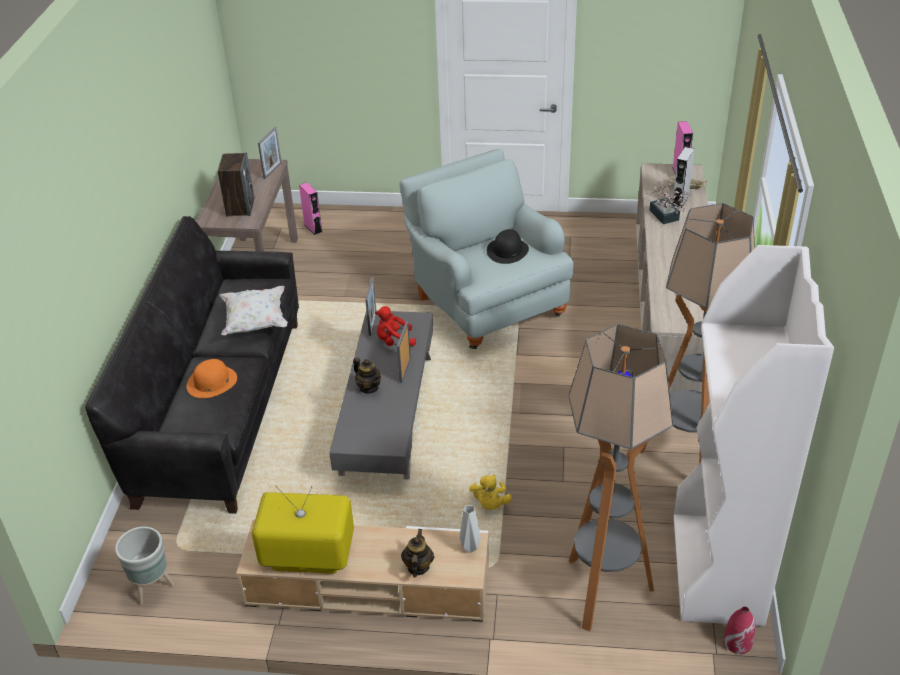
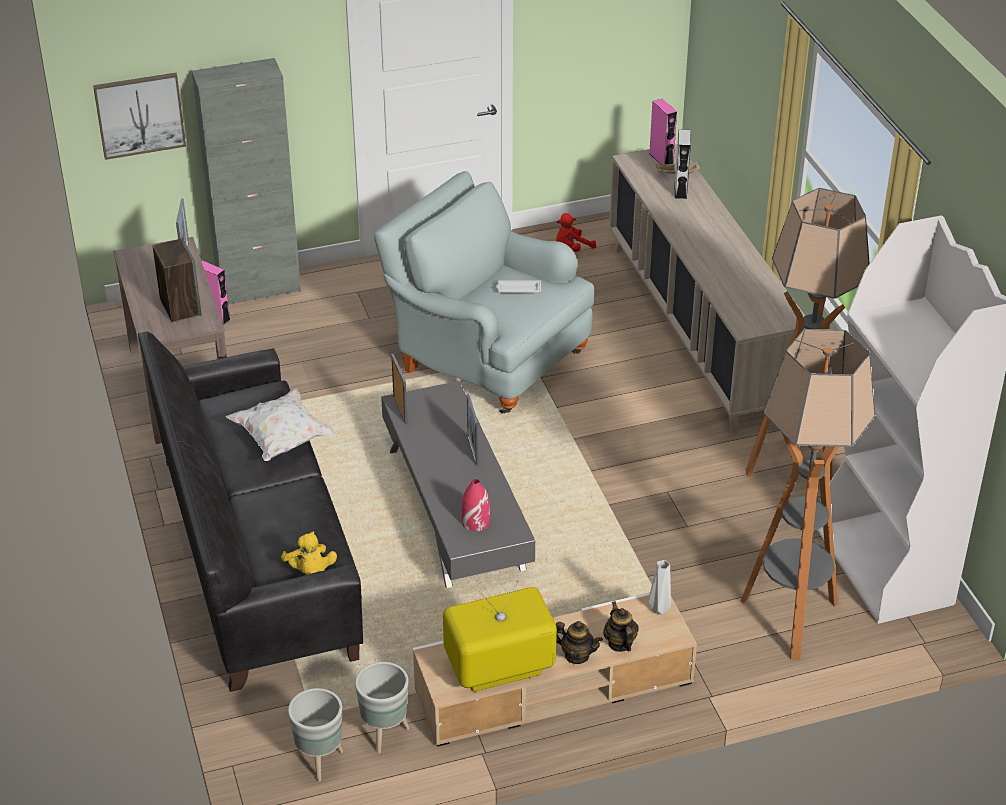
camera: 25 degrees left, 0 degrees up
(211, 382) = (283, 517): orange hat -> none
(213, 581) = (384, 734): none -> grey planter
(271, 60) = (139, 114): none -> picture
(356, 215) = (259, 289): none -> grey cabinet
(369, 387) = (445, 480): teapot -> teapot (576, 655)
(394, 341) = (438, 422): red plush toy -> red plush toy (572, 248)
(490, 504) = (627, 570): yellow plush toy -> yellow plush toy (310, 570)
(507, 251) = (518, 289): black hat -> white tray
(665, 217) = (676, 213): potted plant -> none
(737, 642) = (938, 626): red vase -> red vase (475, 521)

